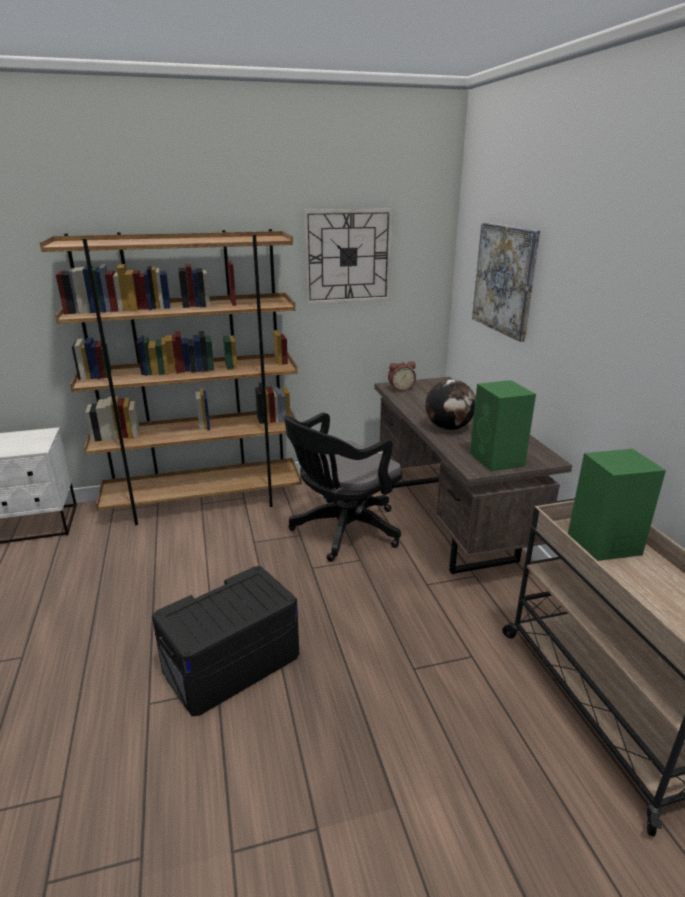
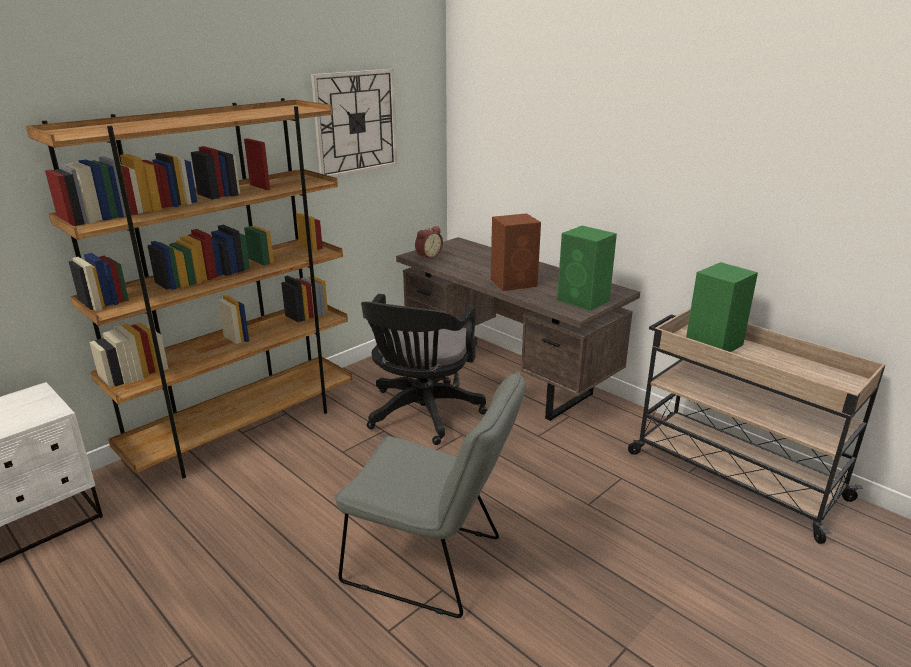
camera: 30 degrees left, 0 degrees up
(232, 663) = (433, 563): black storage box -> grey chair
(449, 428) = (514, 283): globe -> brown speaker
(505, 279) = (527, 133): picture -> none

